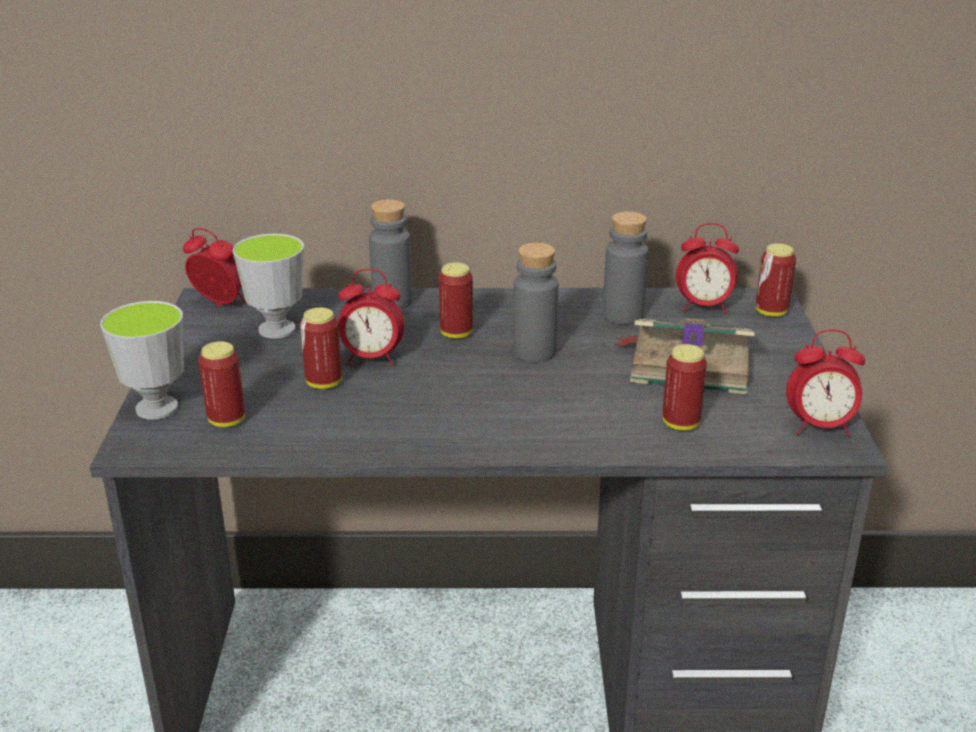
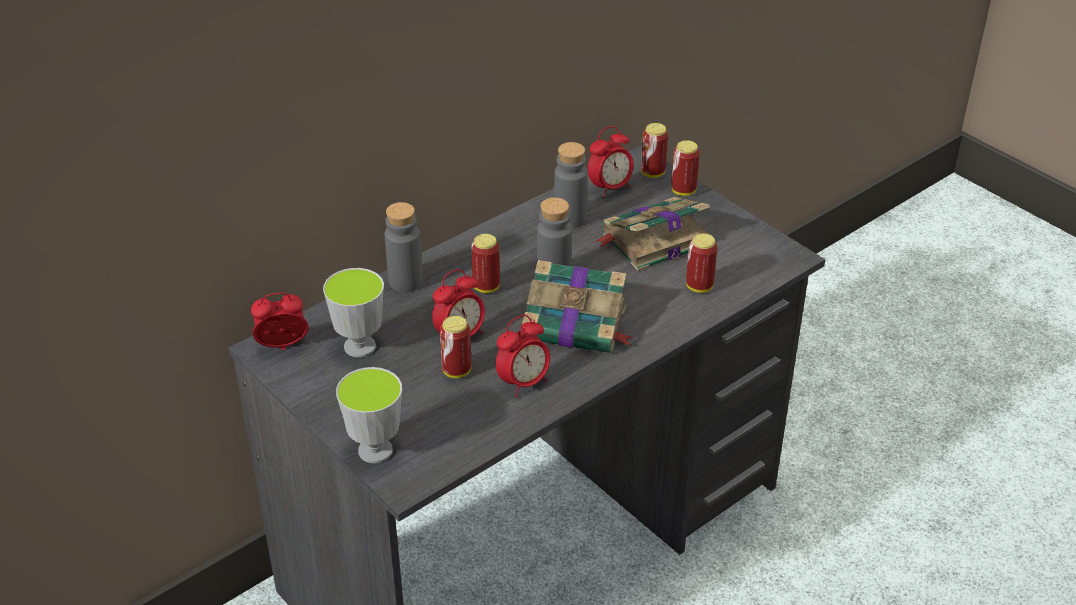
camera: 40 degrees left, 10 degrees up
(226, 420) = (436, 433): can -> can (683, 191)
(495, 398) = (577, 325): none -> book
(819, 427) = (769, 250): alarm clock -> alarm clock (523, 383)

